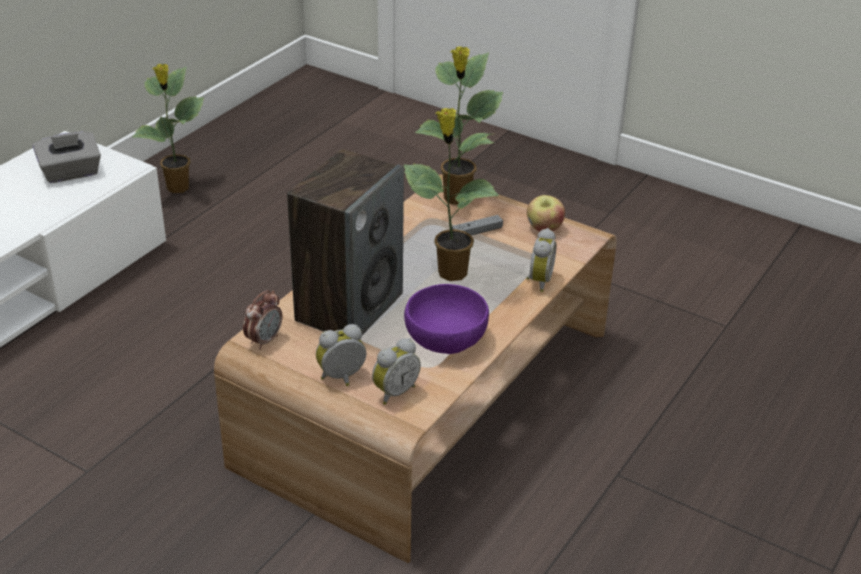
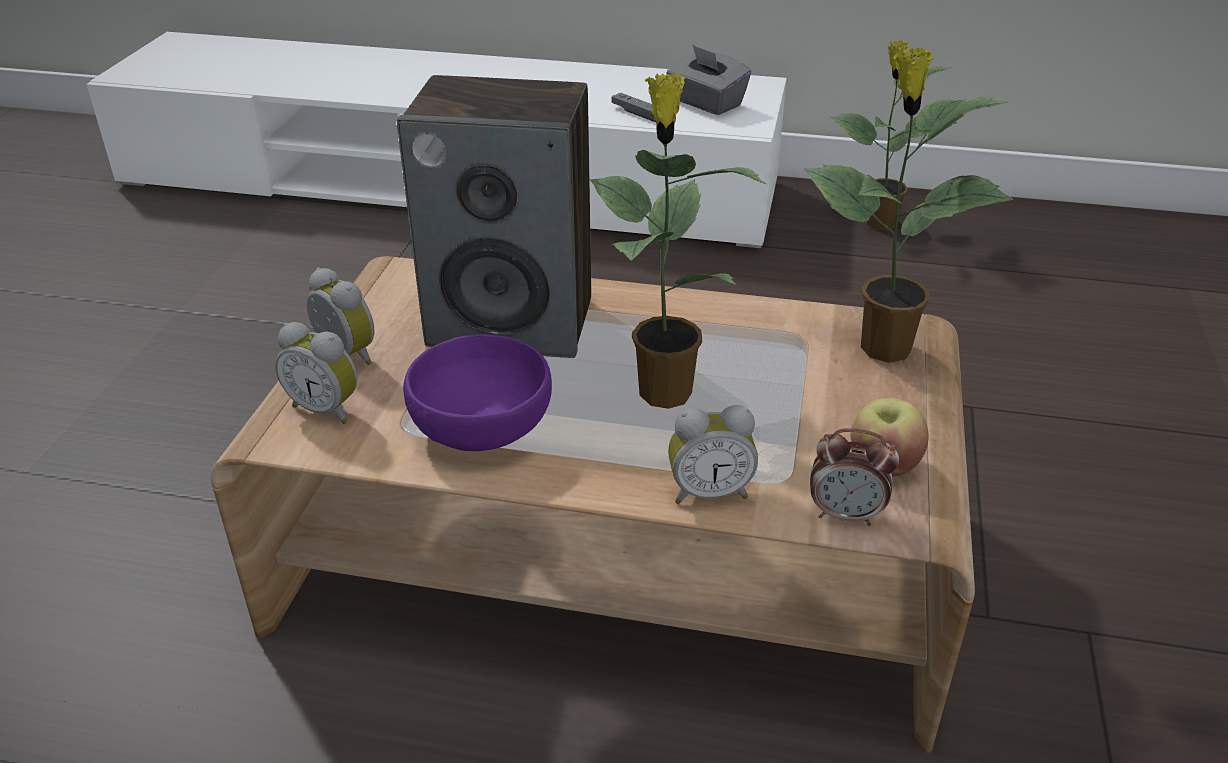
camera: 70 degrees right, 0 degrees up
(264, 340) = (402, 279): alarm clock -> alarm clock (846, 515)
(477, 232) = (803, 391): grey game controller -> grey game controller (637, 113)

